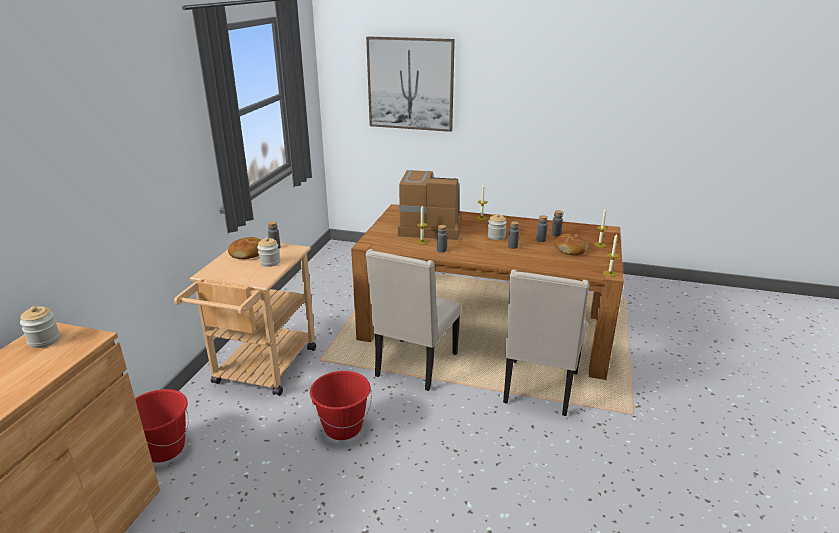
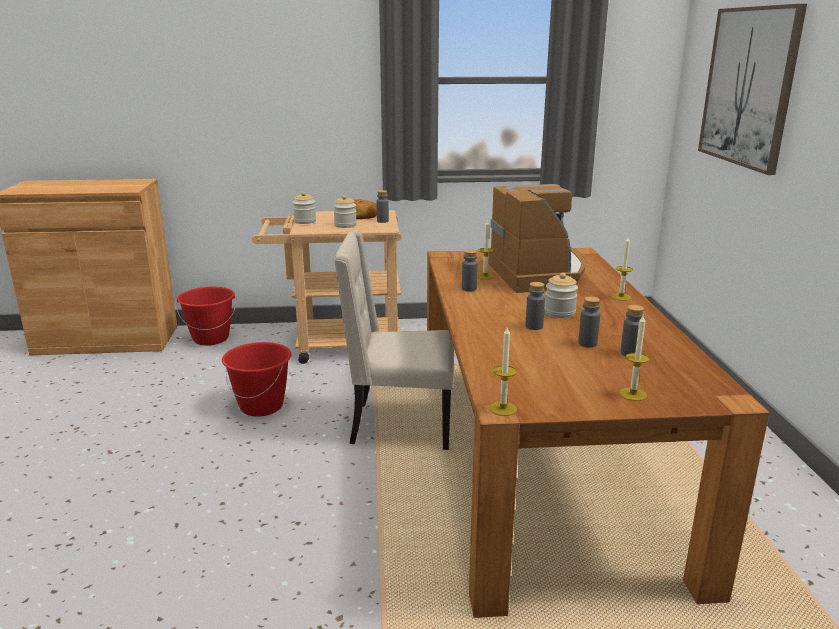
camera: 70 degrees right, 5 degrees down
(44, 340) = (126, 183): jar -> jar (305, 221)
(539, 388) = (405, 539): beige chair -> none
(570, 249) = (577, 369): bread -> none

